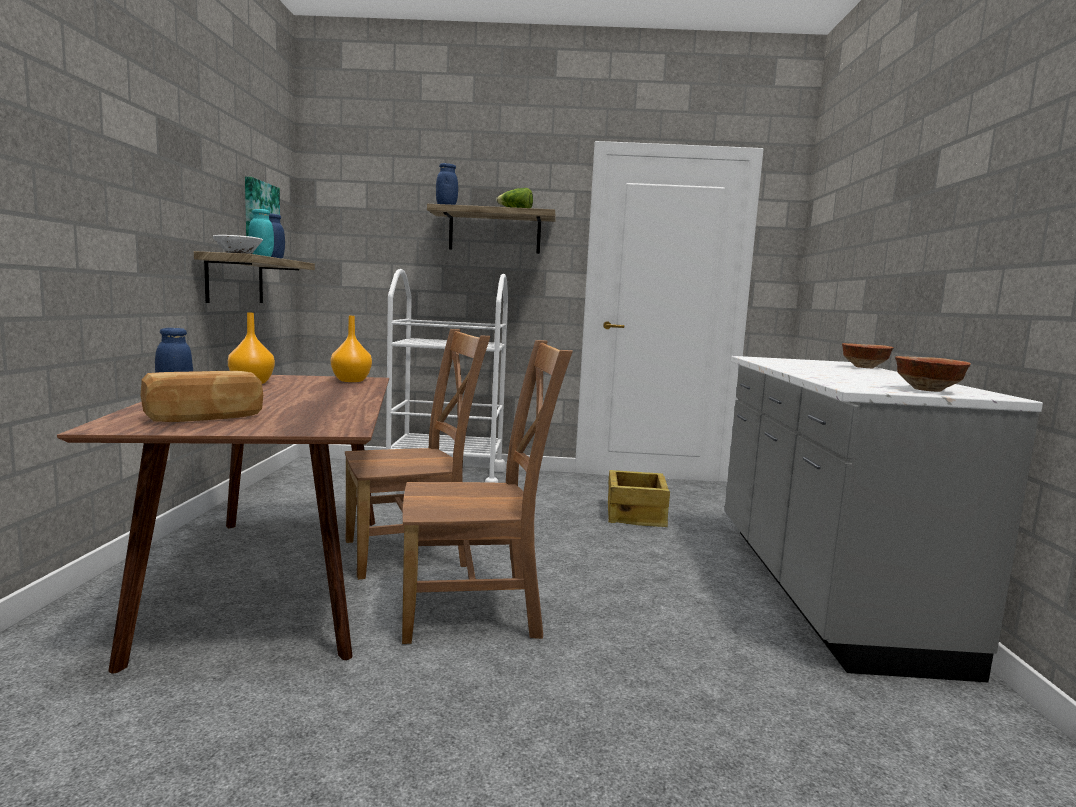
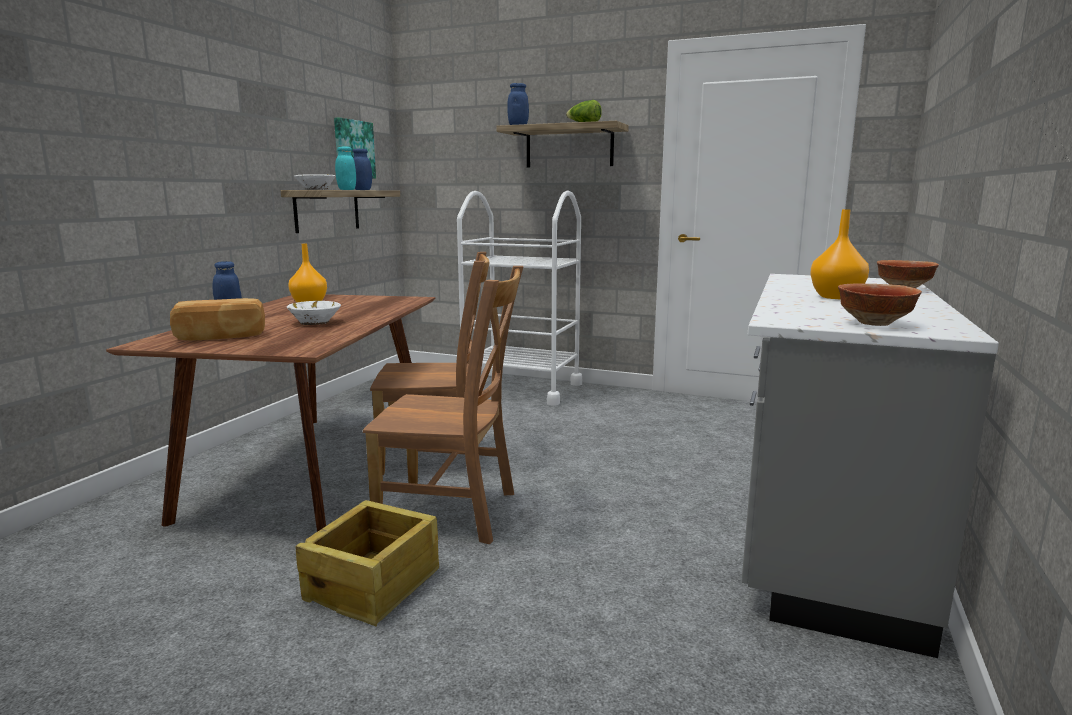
camera: 20 degrees right, 5 degrees up
(299, 402) = (315, 322): none -> white bowl
(351, 381) = (395, 300): orange vase -> orange vase (836, 297)
(636, 514) = (681, 437): crate -> crate (374, 584)

